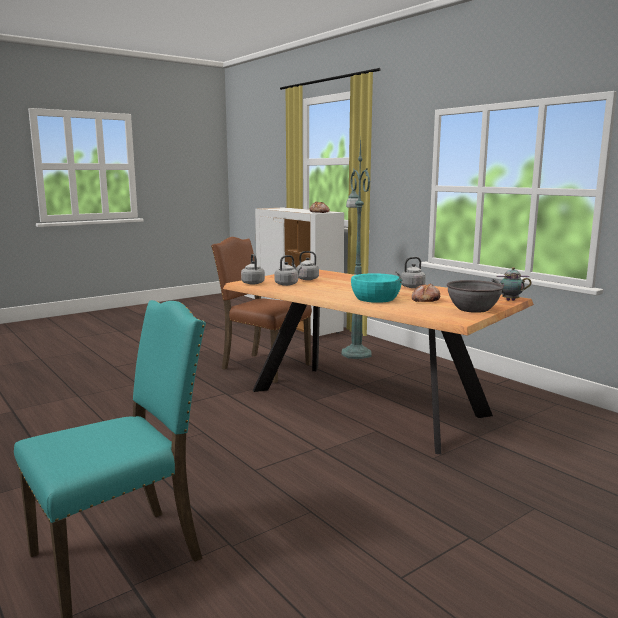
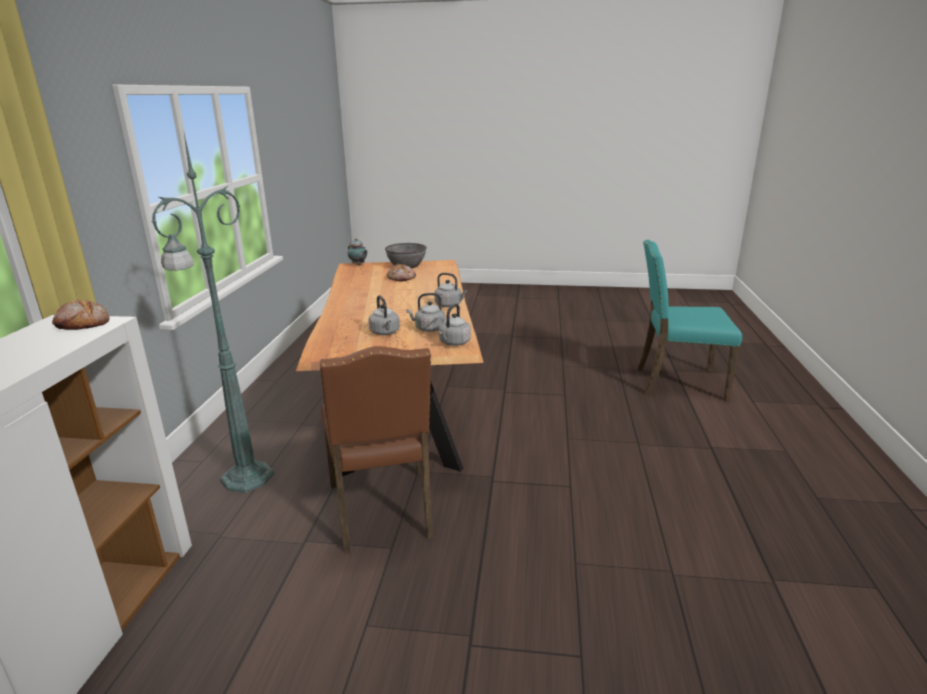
camera: 135 degrees left, 10 degrees up
(375, 298) = (424, 288): turquoise bowl -> none
(411, 287) = (353, 292): grey kettle -> grey kettle (449, 305)

